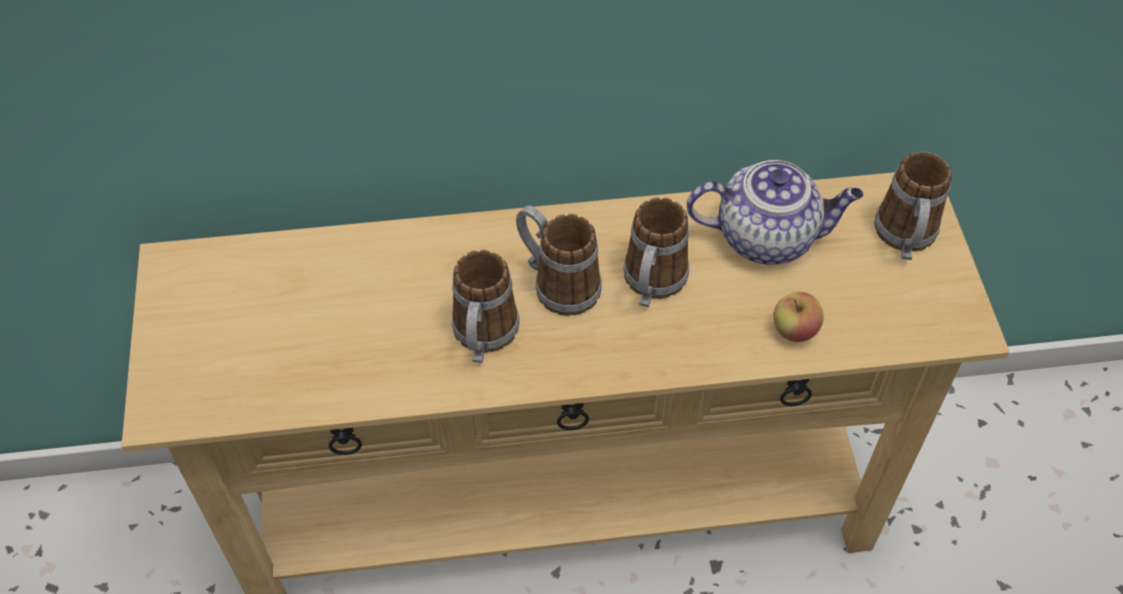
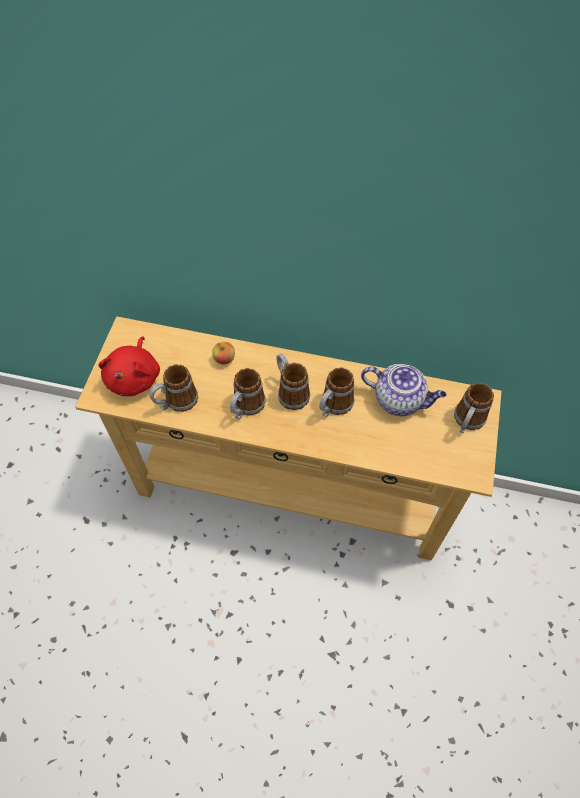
camera: 20 degrees right, 5 degrees up
(229, 349) = (134, 377): none -> red plush toy
(337, 371) = (176, 402): none -> mug
(794, 330) = (391, 450): apple -> apple (224, 359)

